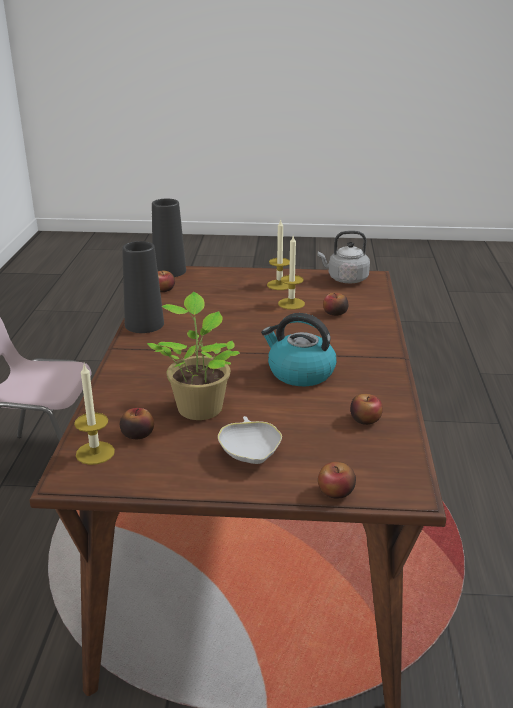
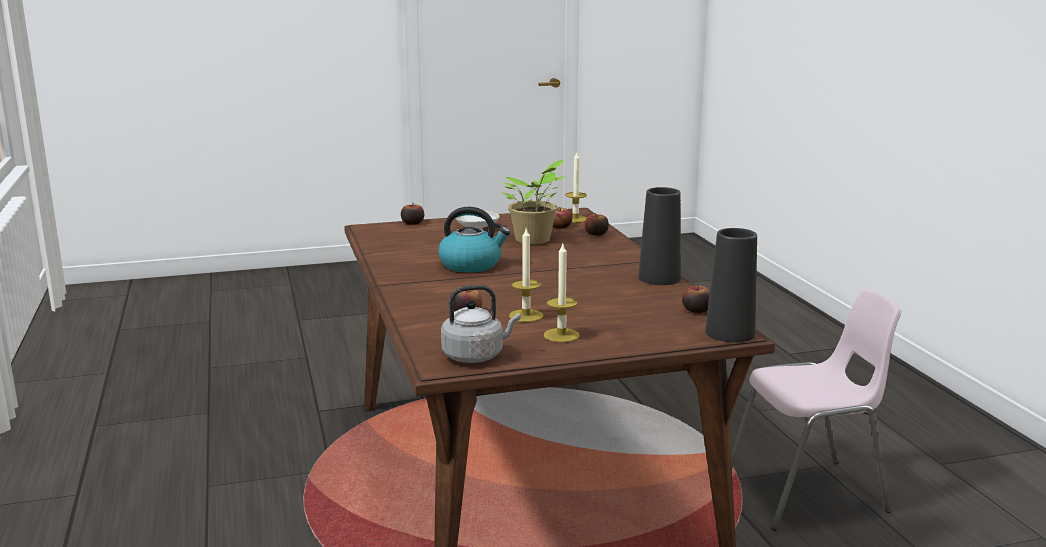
camera: 160 degrees right, 10 degrees down
(365, 419) = (403, 248): apple -> apple (596, 234)

